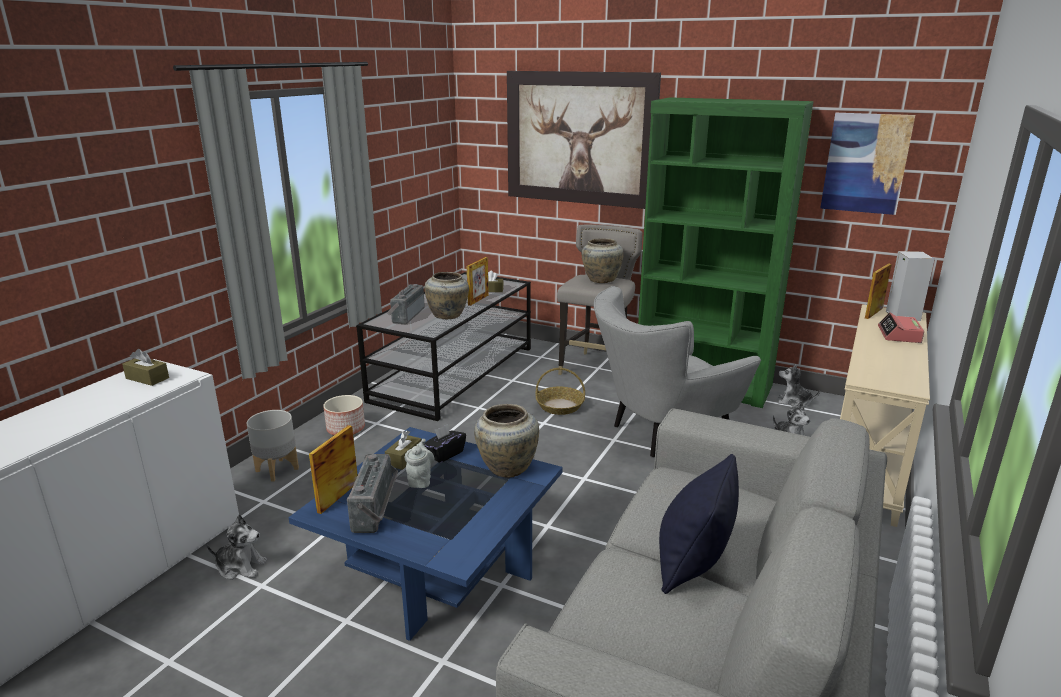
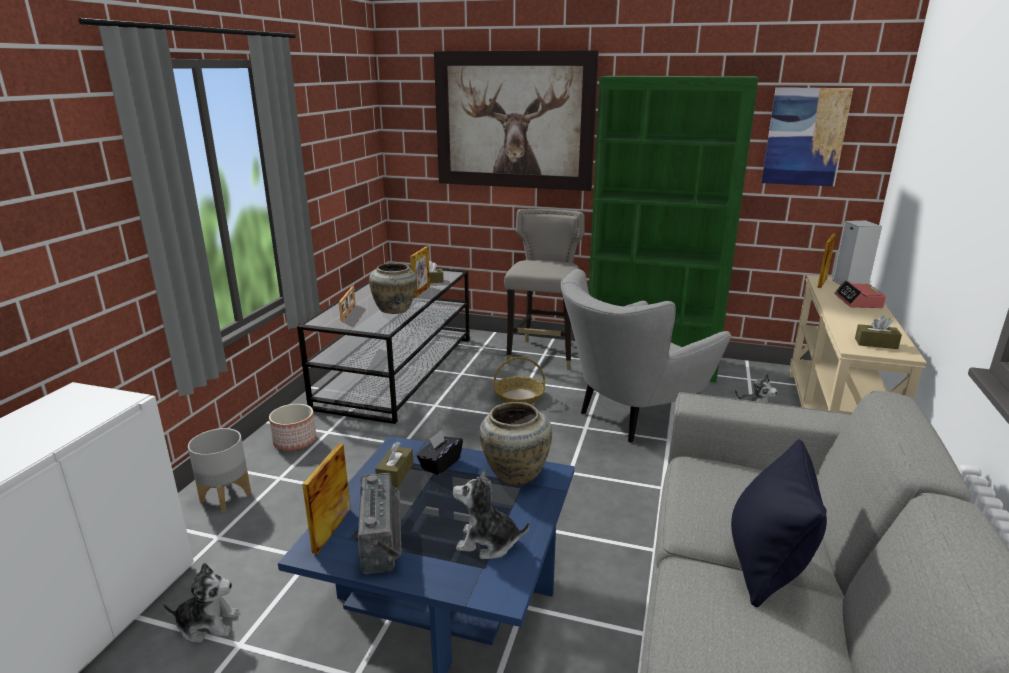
camera: 10 degrees left, 0 degrees up
(147, 378) = (70, 407): brown tissue box -> brown tissue box (876, 343)
(406, 315) = (349, 312): radio -> picture frame
(420, 480) = (422, 498): grey teapot -> none
(601, 280) = (546, 264): beige vase -> none
(793, 402) = (742, 374): plush toy -> plush toy (488, 543)

